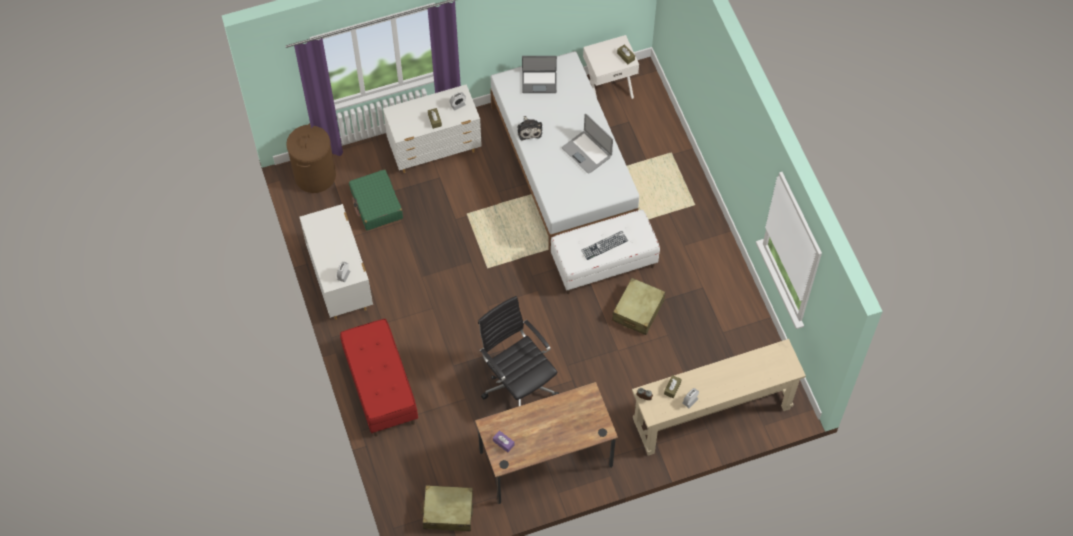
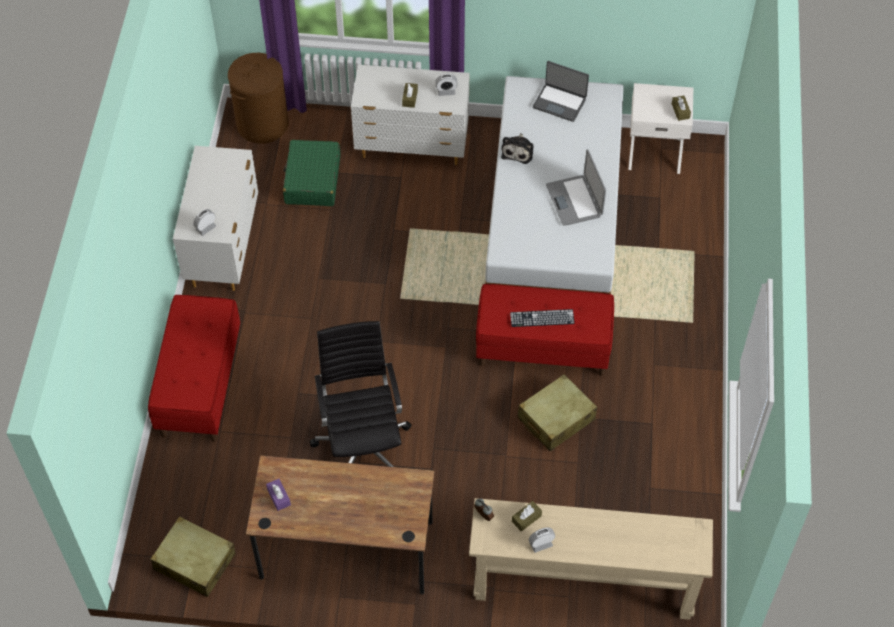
camera: 25 degrees right, 5 degrees down
(603, 263) = (543, 347): white bench -> red bench

